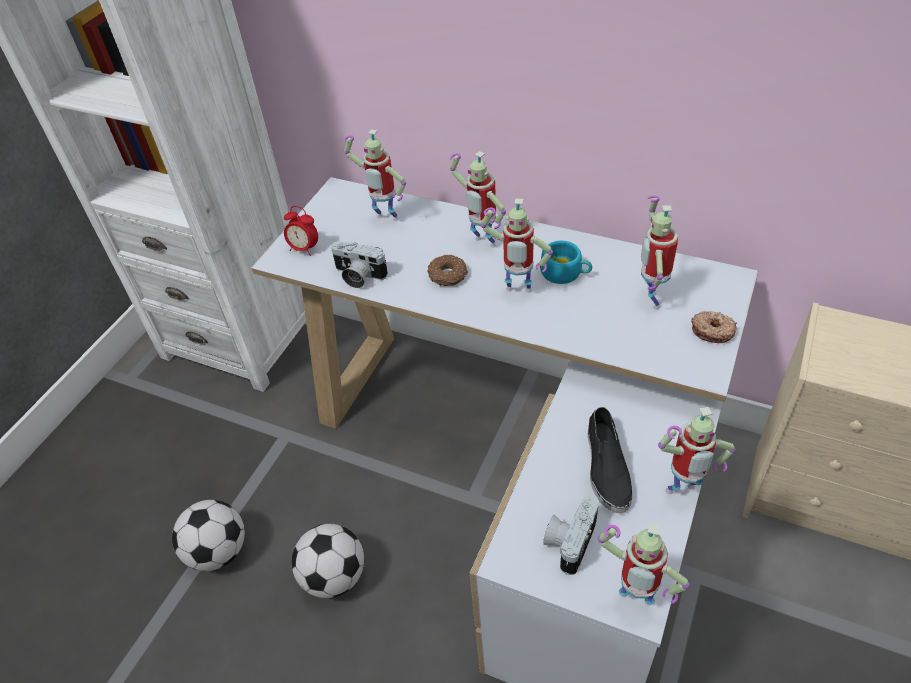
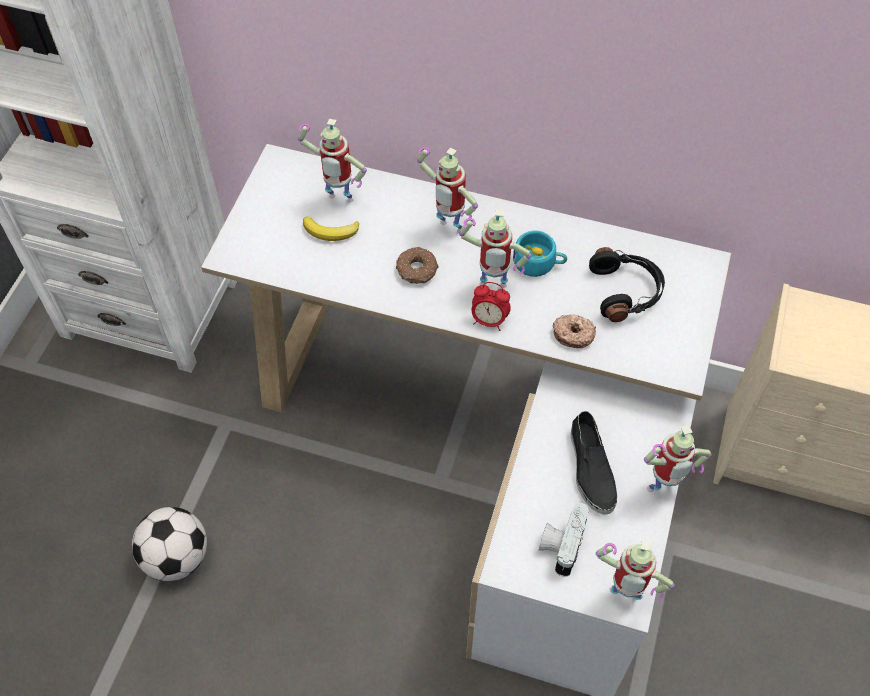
camera: 10 degrees left, 10 degrees up
(304, 249) = (255, 241): alarm clock -> alarm clock (489, 321)
(334, 576) = (305, 575): football -> none
(358, 276) = (321, 274): camera -> none
(373, 243) = (331, 231): none -> banana
(650, 300) = (626, 292): toy robot -> black headphones
(712, 331) = (687, 325): donut -> donut (573, 334)

